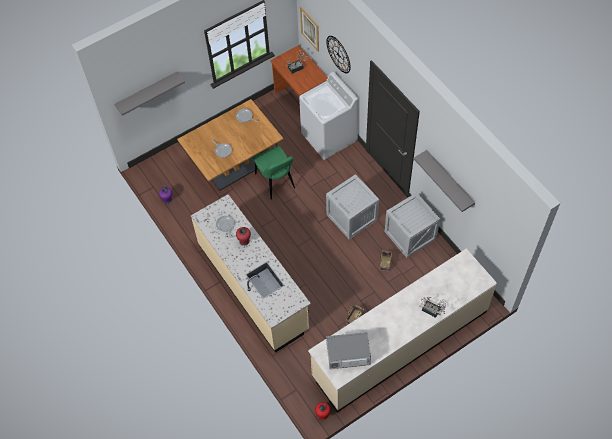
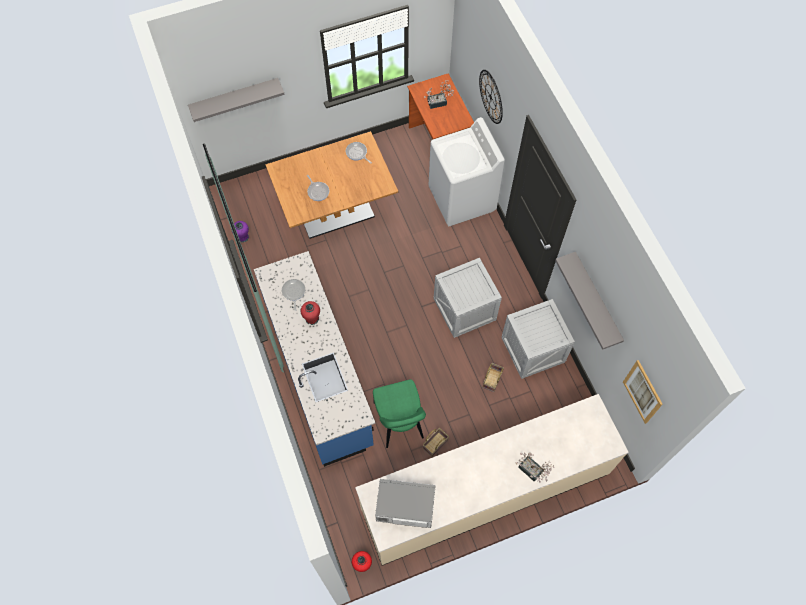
camera: 10 degrees right, 5 degrees up
(253, 286) = (319, 373): beige counter -> blue counter
(276, 182) = (381, 243): green chair -> green chair (399, 423)
(310, 29) = (463, 55): picture -> picture (642, 392)

